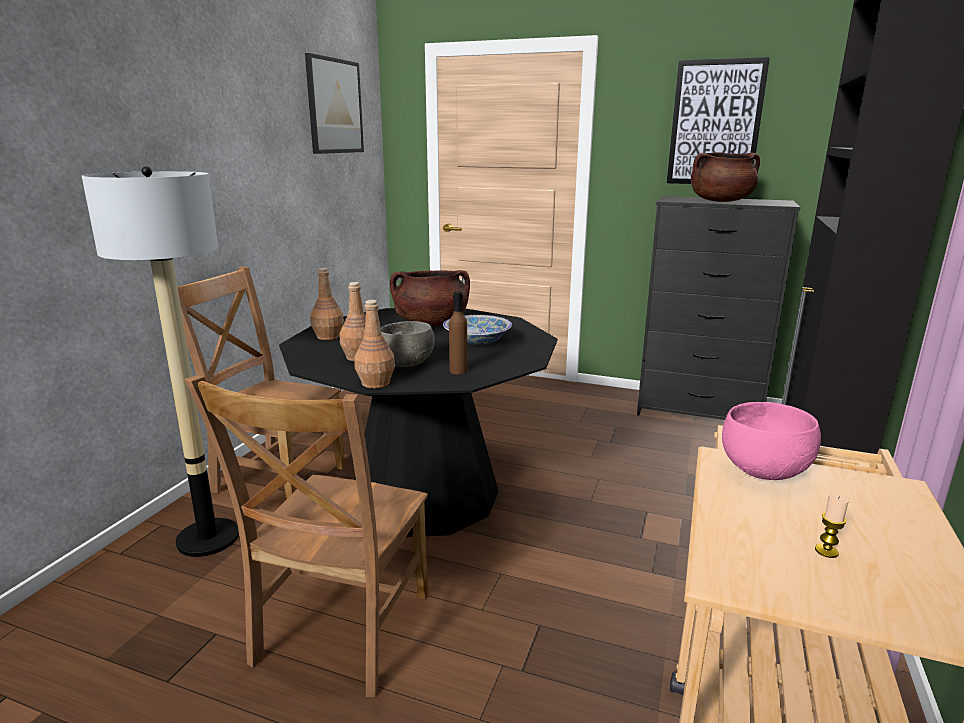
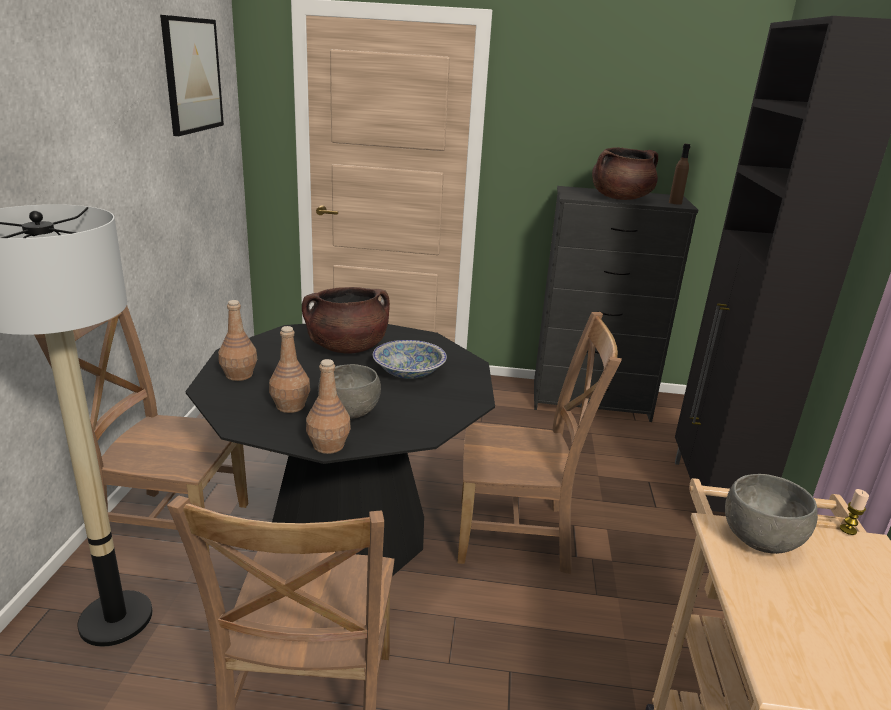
camera: 15 degrees left, 5 degrees up
(458, 371) = (409, 419): brown bottle -> brown bottle (675, 203)
(586, 514) = (519, 535): none -> brown chair
(715, 123) = (611, 113): picture -> none
(763, 471) = (759, 539): pink bowl -> grey bowl
(826, 551) = (848, 634): candle -> candle (848, 530)

